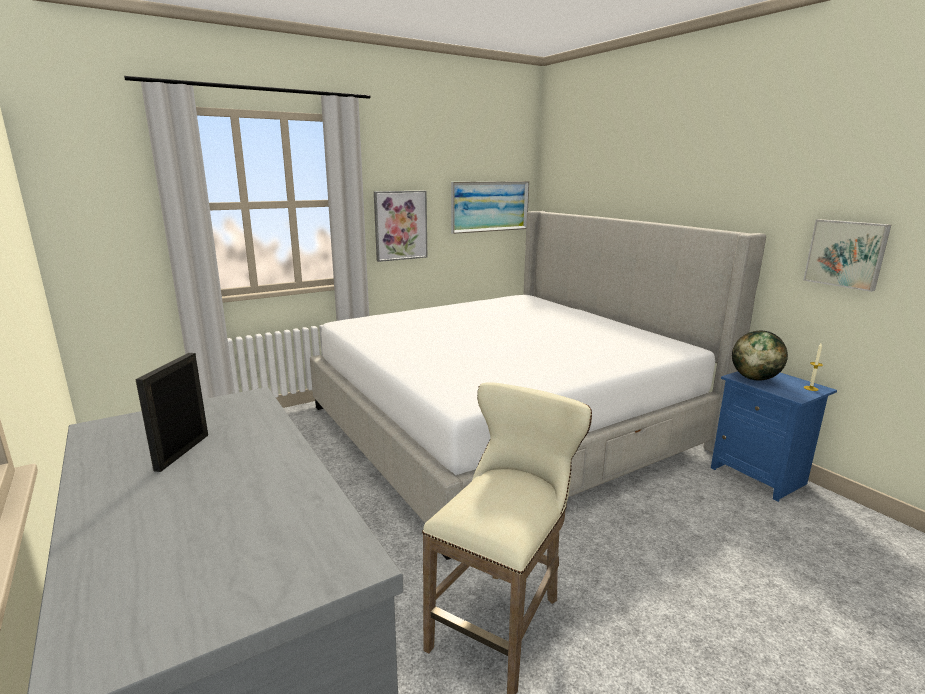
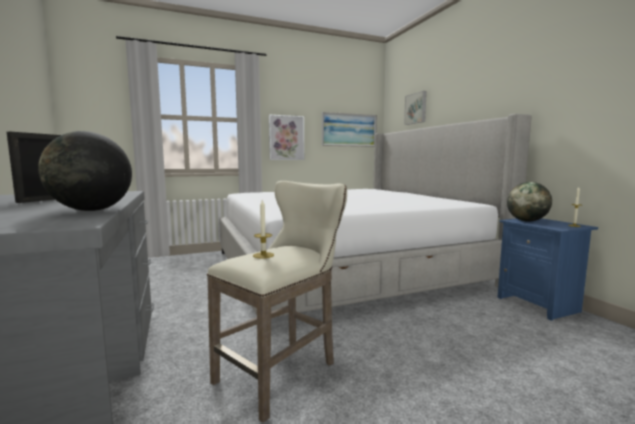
camera: 10 degrees right, 10 degrees down
(311, 501) = (92, 210): none -> globe
(493, 503) = (263, 255): none -> candle
(846, 253) = (594, 116): picture -> picture (416, 108)

